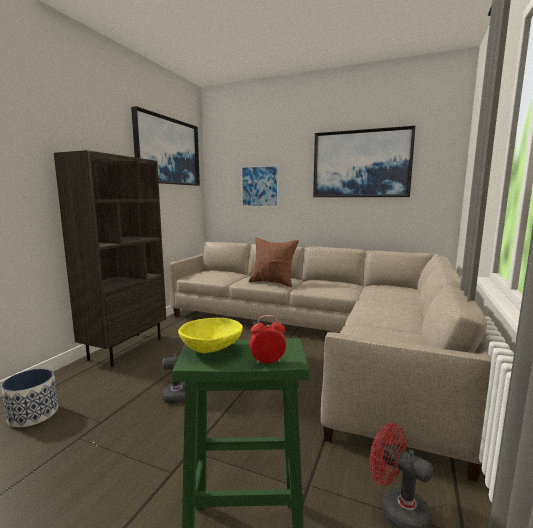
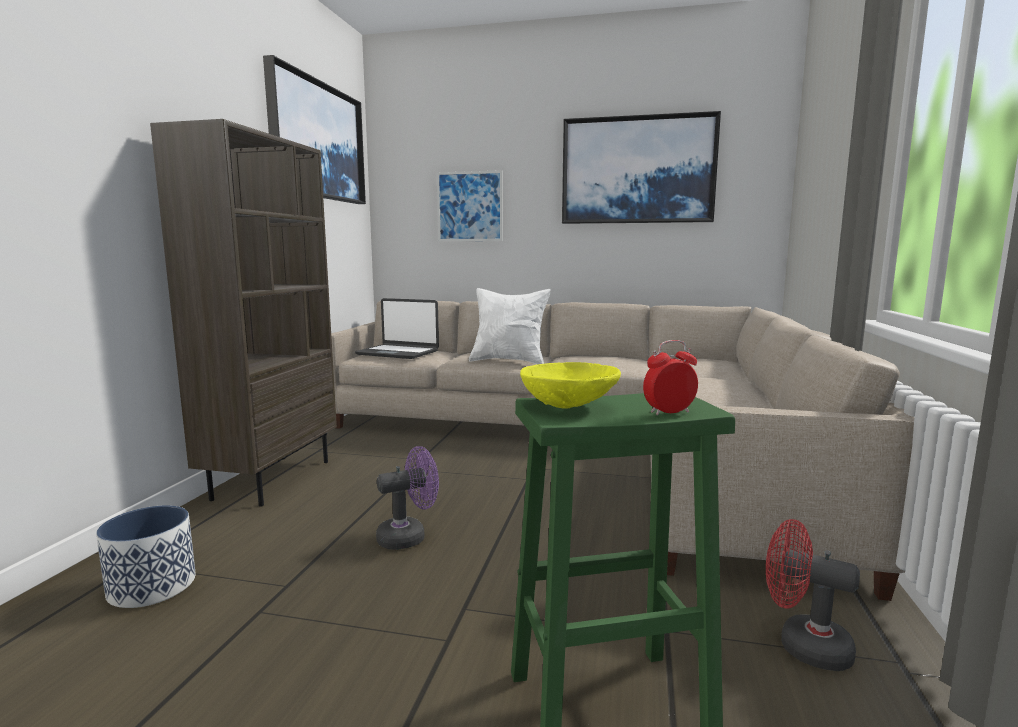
camera: 10 degrees left, 0 degrees up
(211, 274) = (398, 353): none -> laptop
(273, 283) = (509, 361): brown pillow -> white pillow

